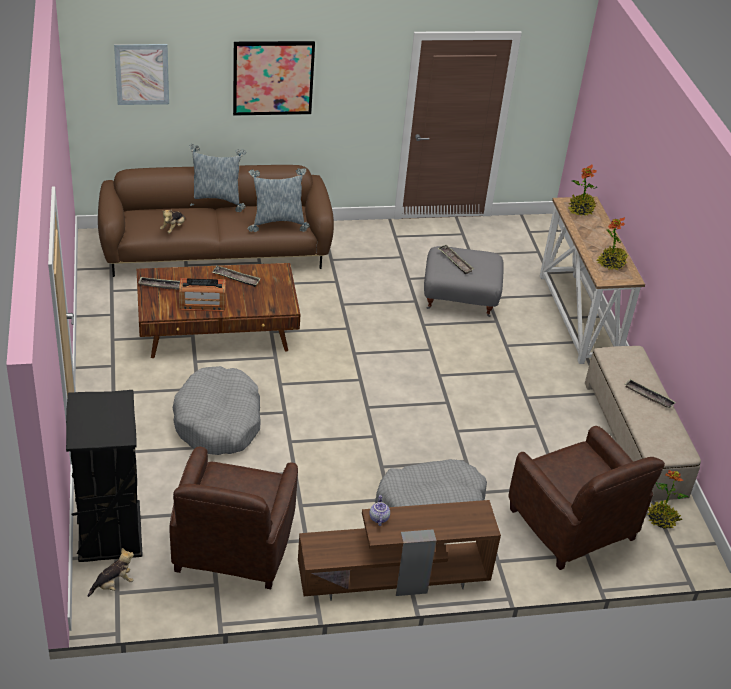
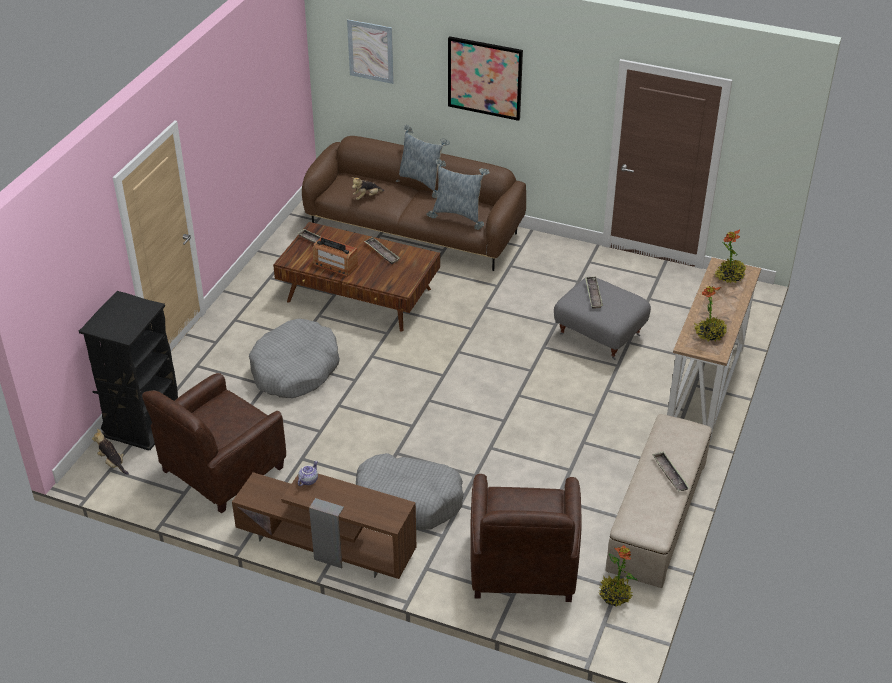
camera: 35 degrees right, 0 degrees up
(113, 584) = (112, 463): plush toy -> plush toy turned 135 degrees counterclockwise

